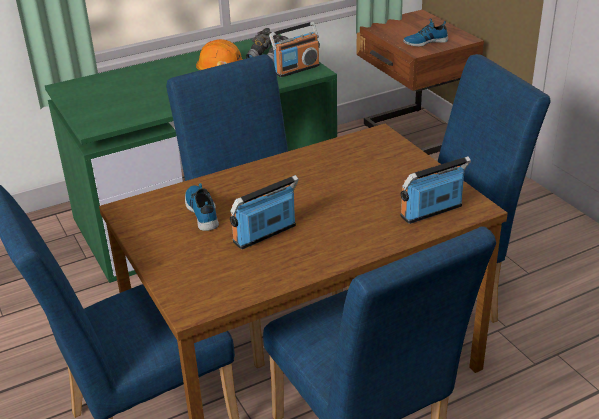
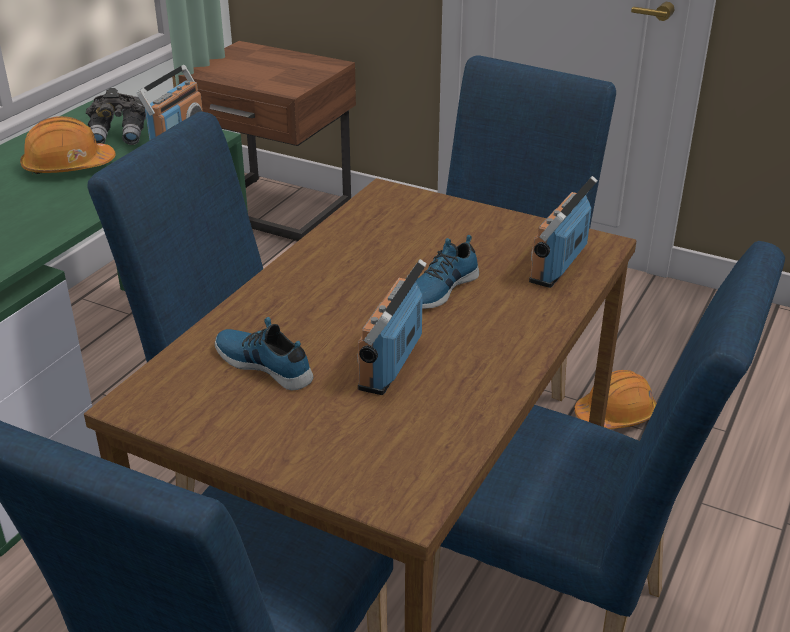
camera: 35 degrees left, 0 degrees up
(425, 42) = (286, 77): shoe -> shoe (439, 289)
(524, 346) = (615, 414): none -> orange hard hat

